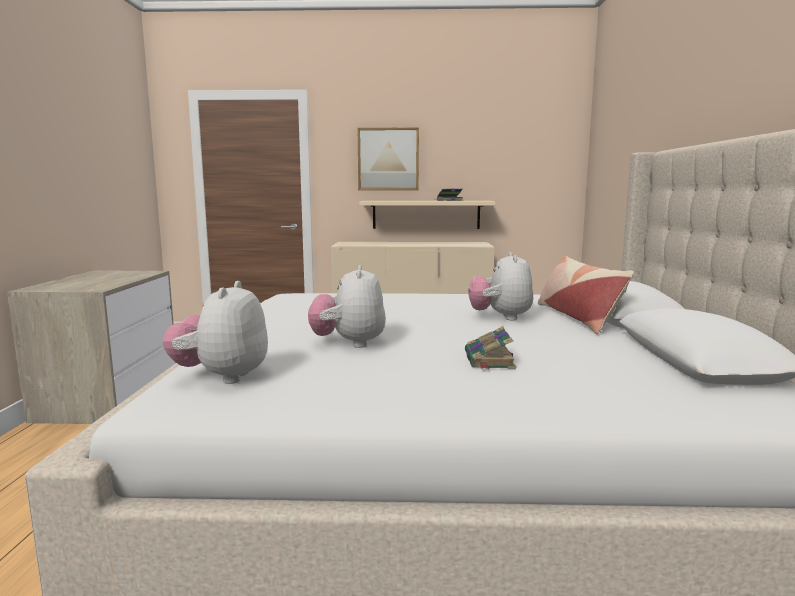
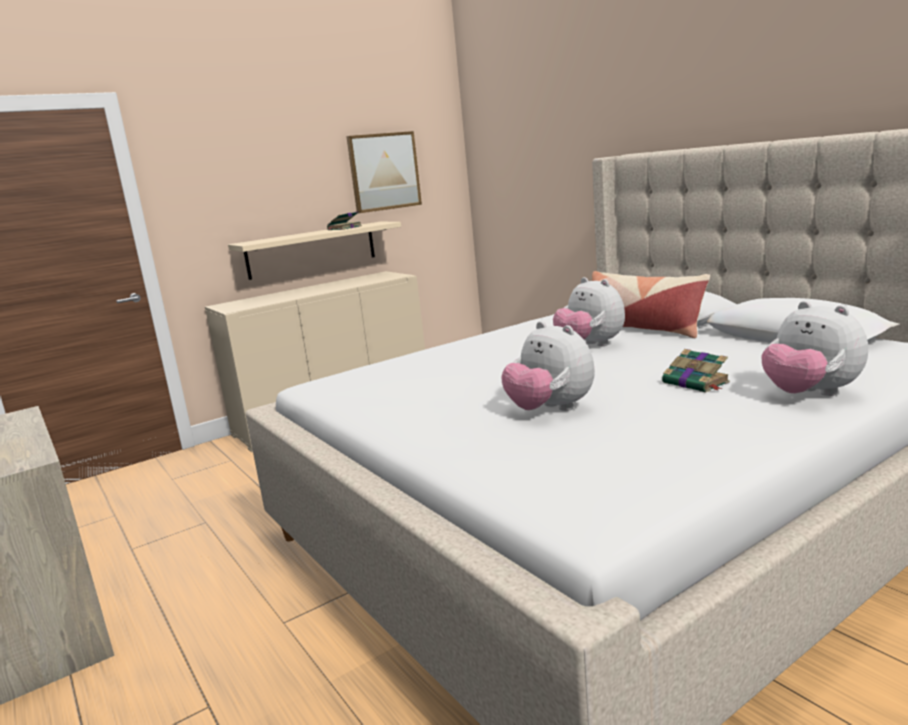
camera: 35 degrees left, 5 degrees up
(222, 377) = (556, 479): plush toy -> plush toy (810, 394)
(388, 159) = (252, 184): picture -> picture (384, 171)

